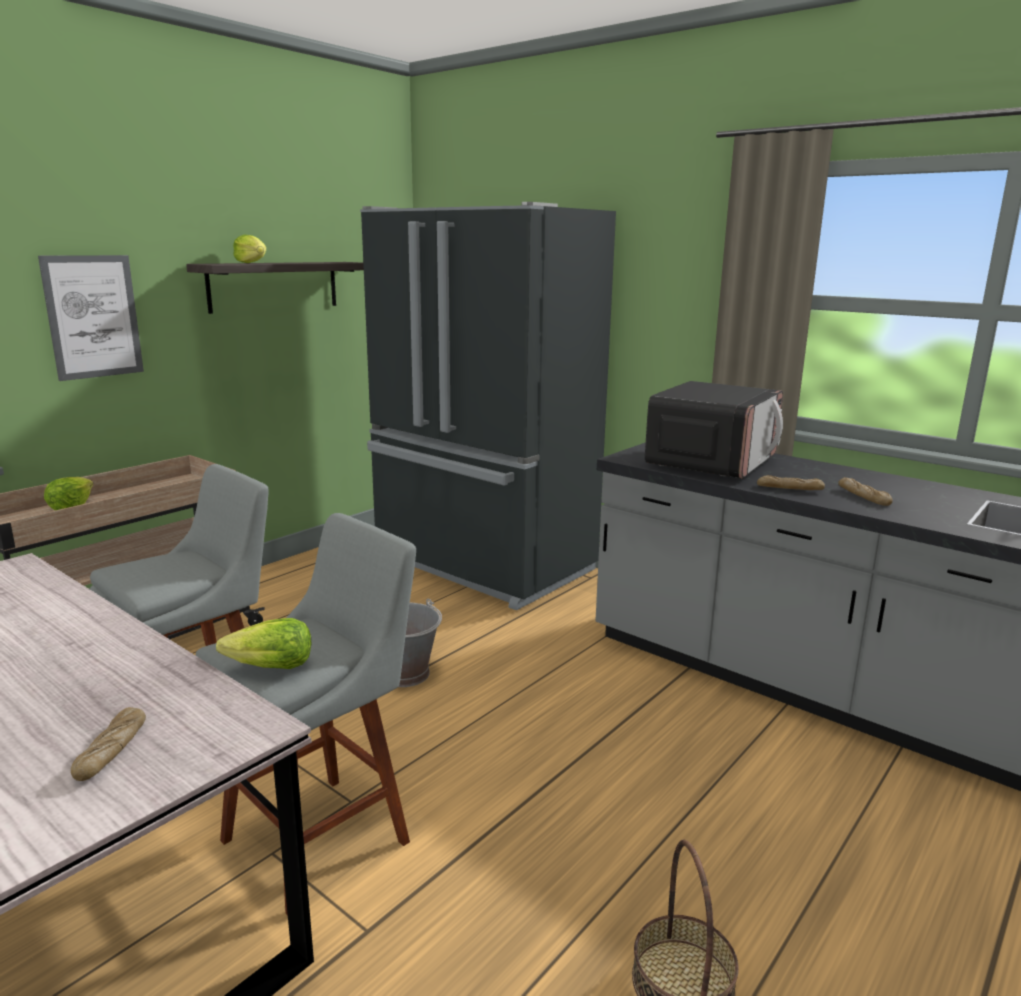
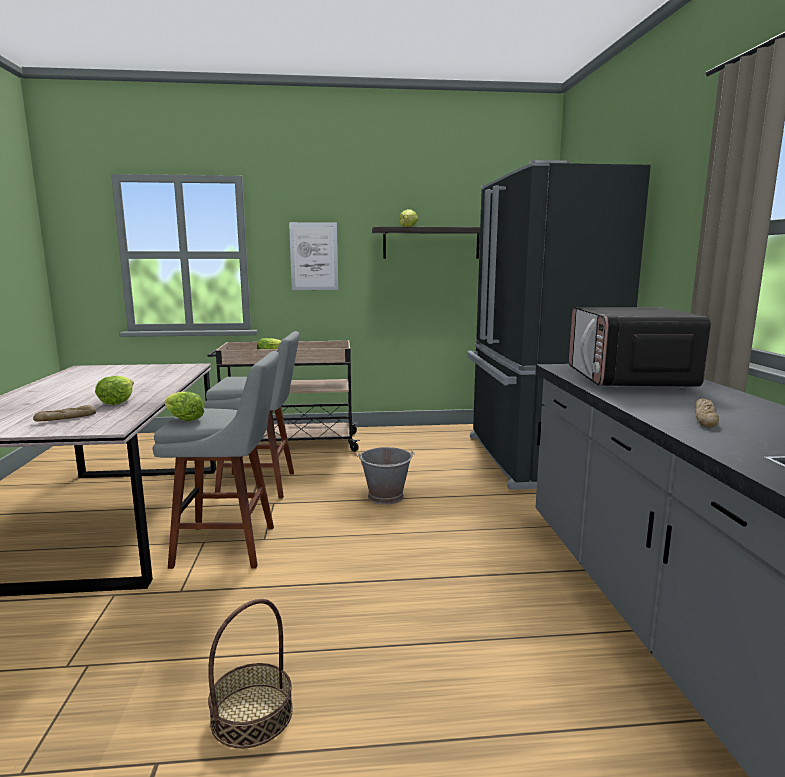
camera: 45 degrees right, 5 degrees down
(101, 682) = (117, 401): none -> lettuce
(712, 462) = (628, 379): microwave -> microwave turned 105 degrees clockwise
(789, 489) = (641, 402): bread -> none

